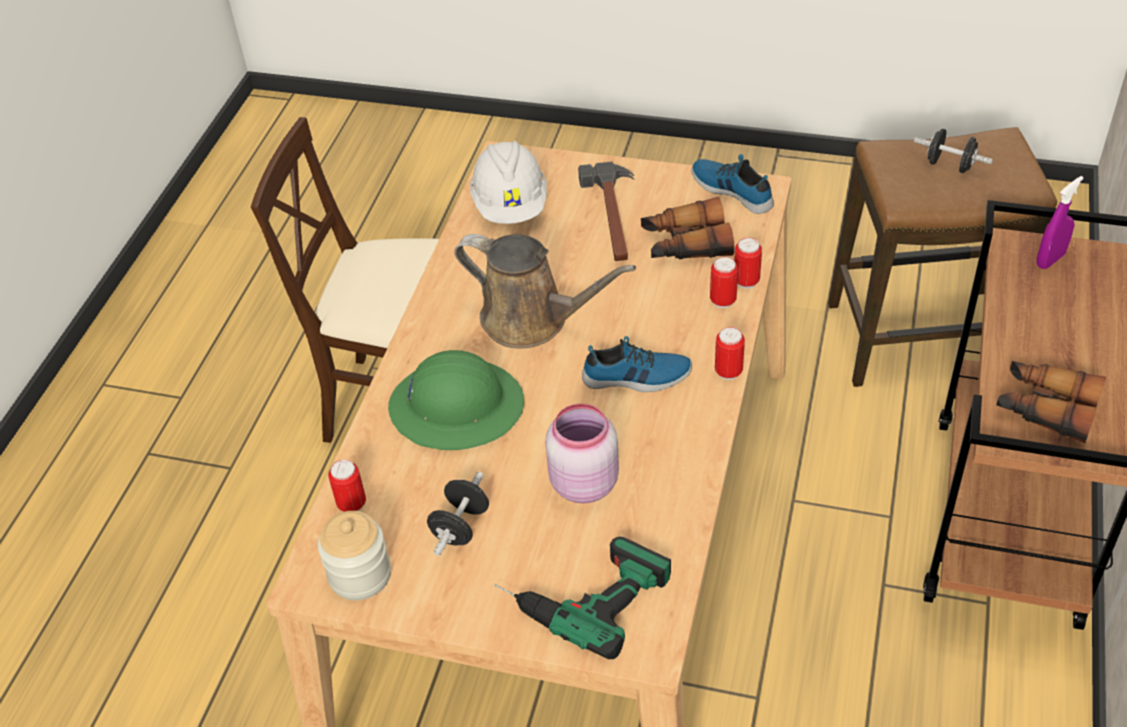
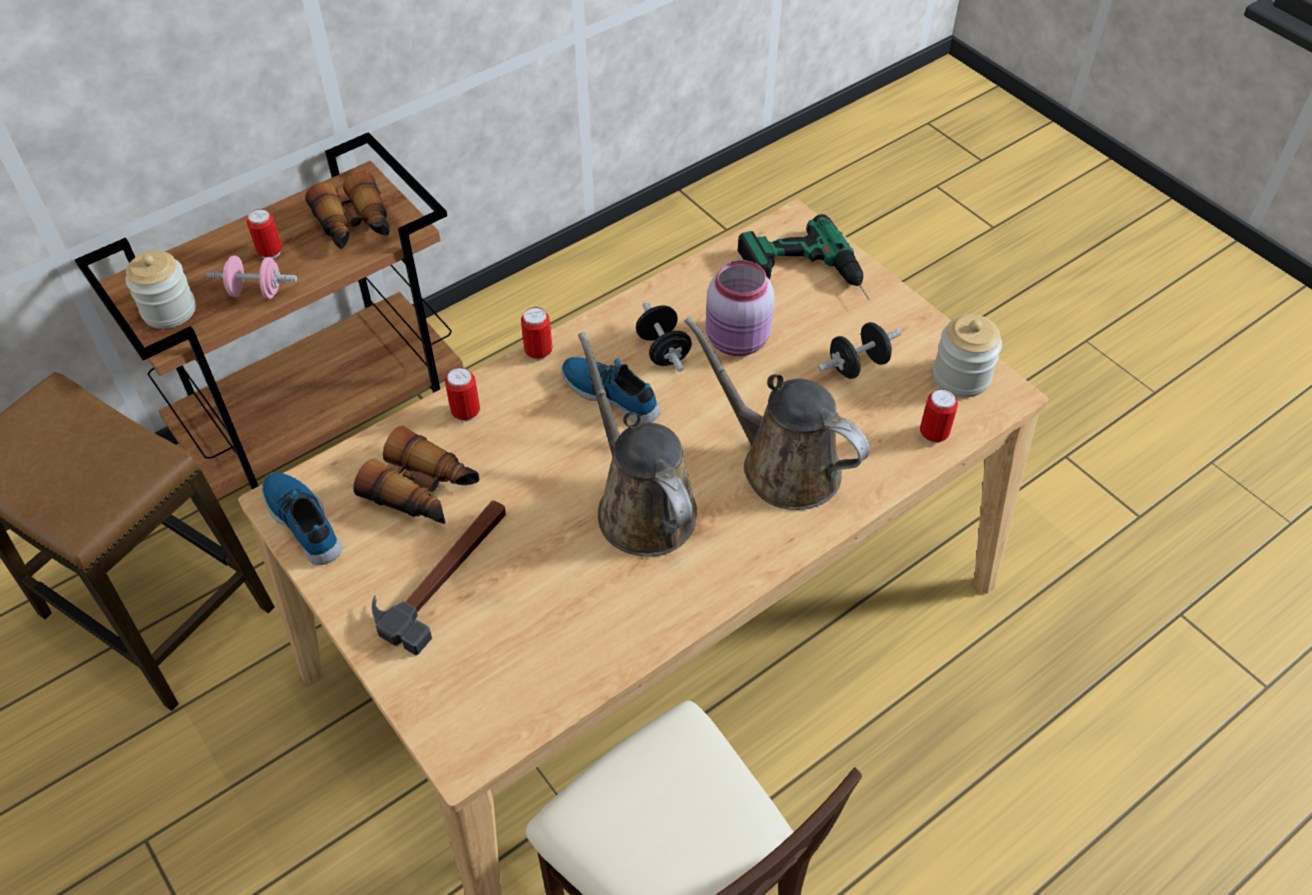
camera: 145 degrees left, 5 degrees up
(456, 406) = (782, 464): green hard hat -> brown watering can
(510, 205) = (525, 668): white hard hat -> none
(733, 190) = (304, 521): shoe -> shoe turned 150 degrees clockwise
(746, 281) = (424, 417): can -> can (270, 252)
(949, 165) = (59, 467): black dumbbell -> black dumbbell (663, 351)
(1019, 310) = (256, 292): none -> pink dumbbell
(1050, 260) = (169, 310): purple spray bottle -> jar

